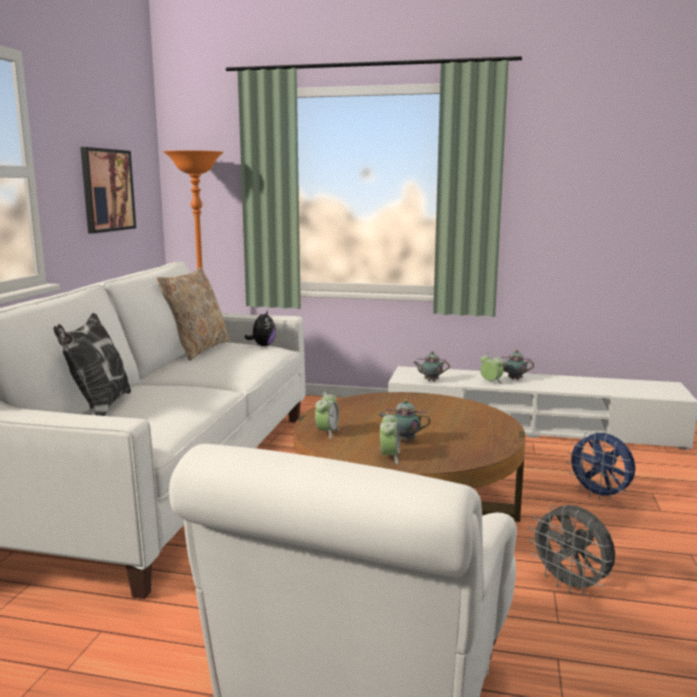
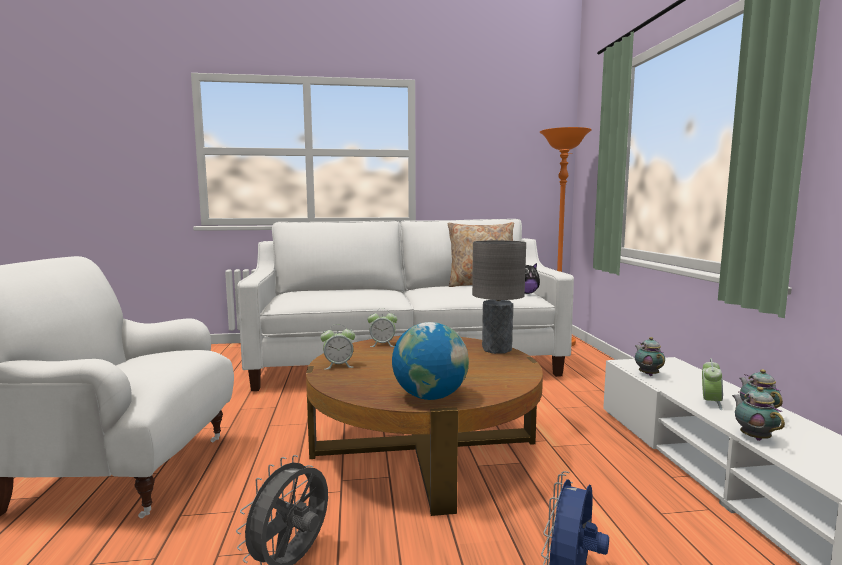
camera: 70 degrees right, 5 degrees down
(99, 408) = (334, 289): pillow -> none
(107, 190) = (495, 166): picture -> none
(385, 397) = (497, 350): none -> grey table lamp
(403, 441) = (380, 366): teapot -> teapot (753, 437)
(495, 434) = (430, 397): none -> globe

